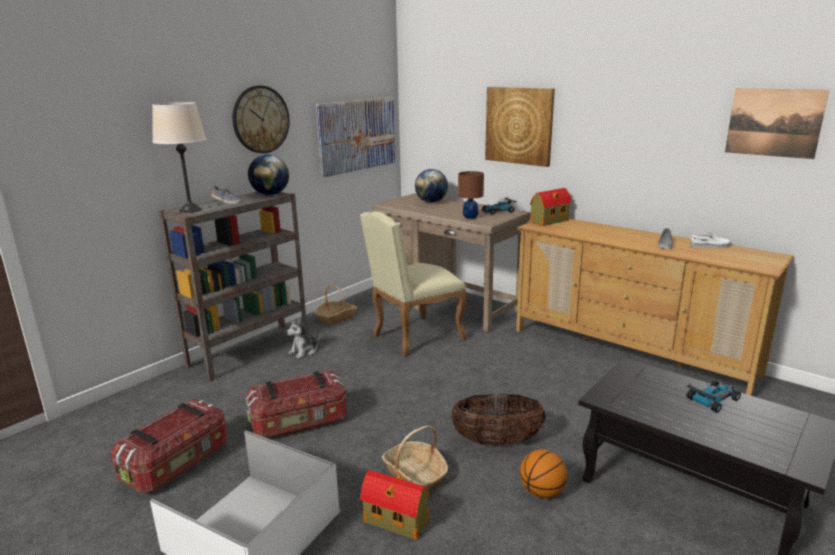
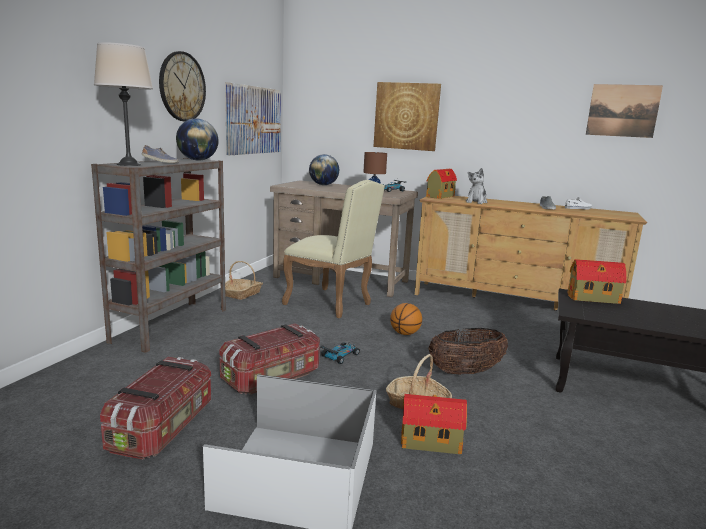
camera: 20 degrees left, 5 degrees down
(304, 351) = (231, 321): plush toy -> plush toy (476, 202)
(415, 337) = (330, 304): beige chair -> beige chair turned 90 degrees counterclockwise
(542, 492) = (532, 403): basketball -> basketball (405, 333)
(652, 378) = (594, 298): none -> toy house
(712, 400) = (649, 308): toy car -> toy car (340, 356)

